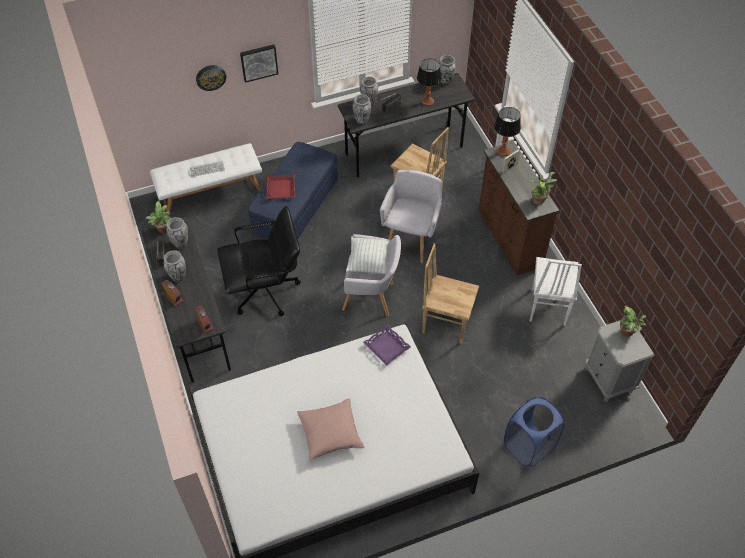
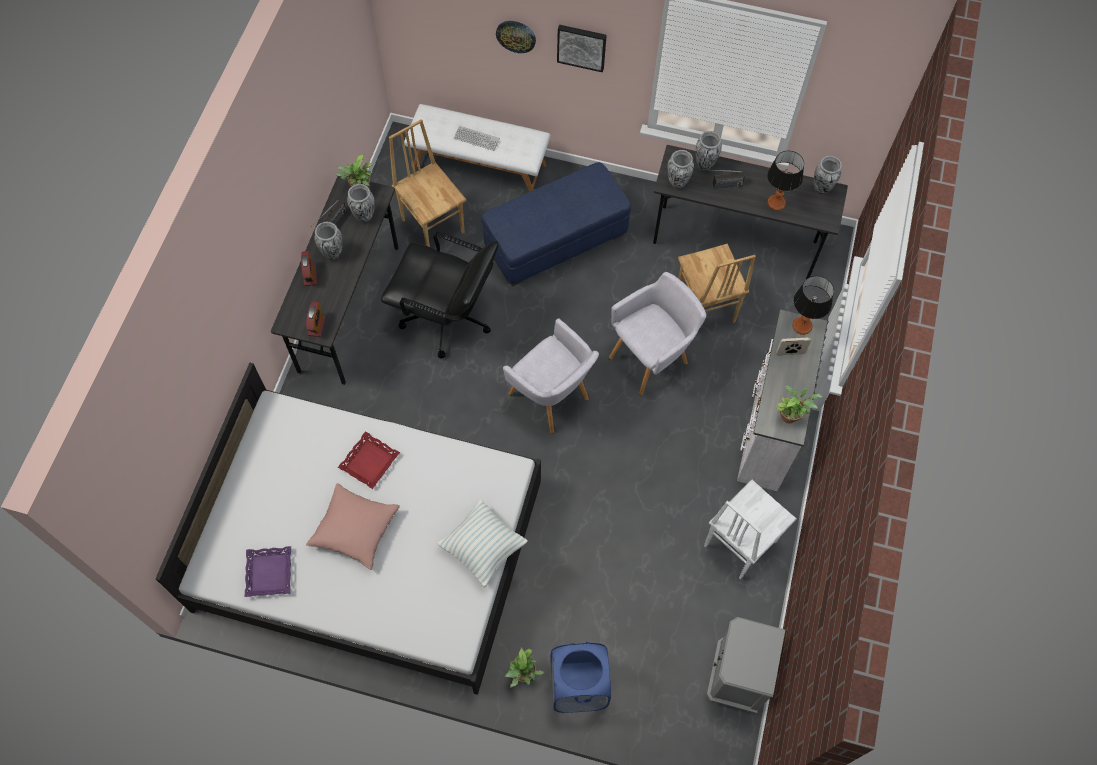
camera: 35 degrees right, 10 degrees up
(281, 189) = (534, 211): red tray -> red tray (370, 462)
(371, 263) = (558, 363): pillow -> pillow (483, 548)
(386, 347) = (490, 473): purple tray -> purple tray (269, 573)
(446, 323) = (607, 484): brown chair -> brown chair (433, 225)
(509, 238) = (766, 430): brown dresser -> white dresser
(627, 333) = (764, 647): potted plant -> potted plant (523, 675)

